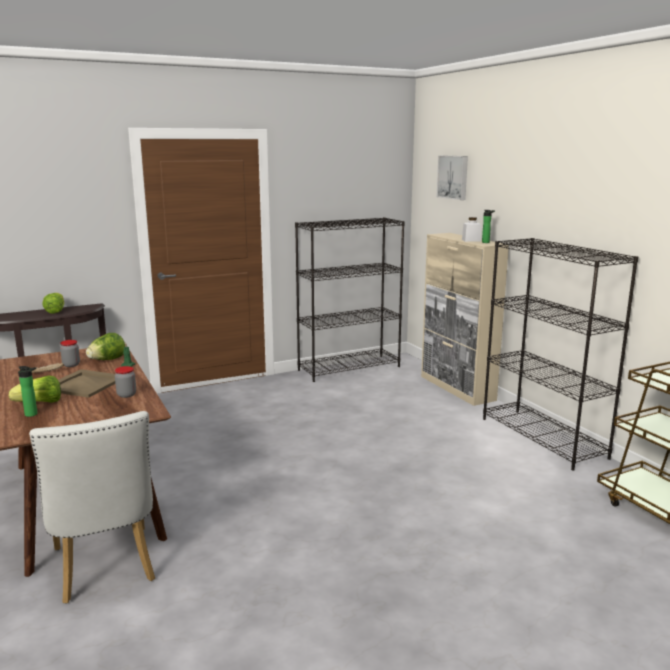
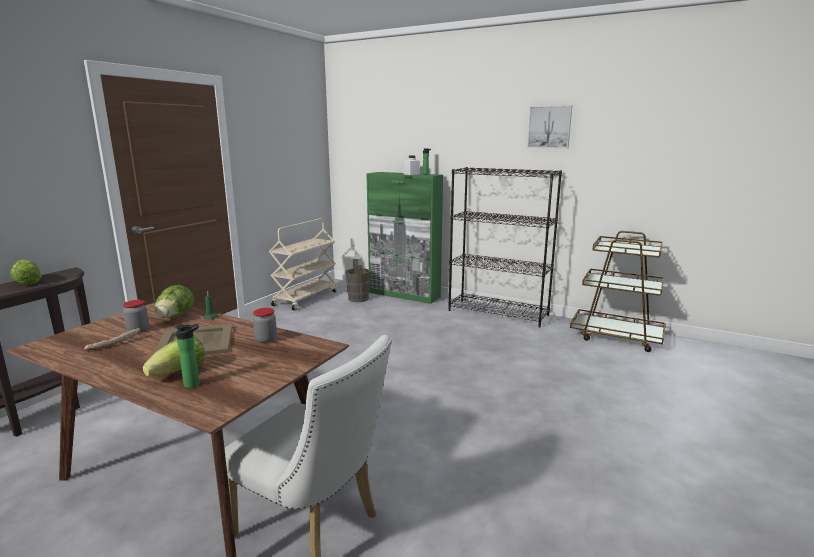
camera: 35 degrees left, 0 degrees up
(349, 368) = (306, 298): black bookcase -> beige cart
(400, 381) = (358, 298): none -> brown bucket
(453, 177) = (377, 126): picture -> picture (549, 127)
(457, 388) = (404, 295): beige cabinet -> green cabinet

